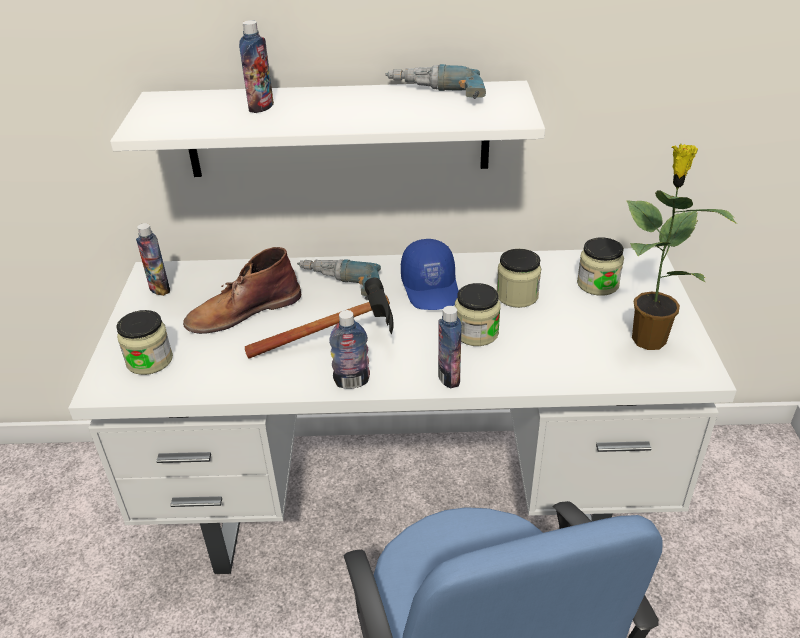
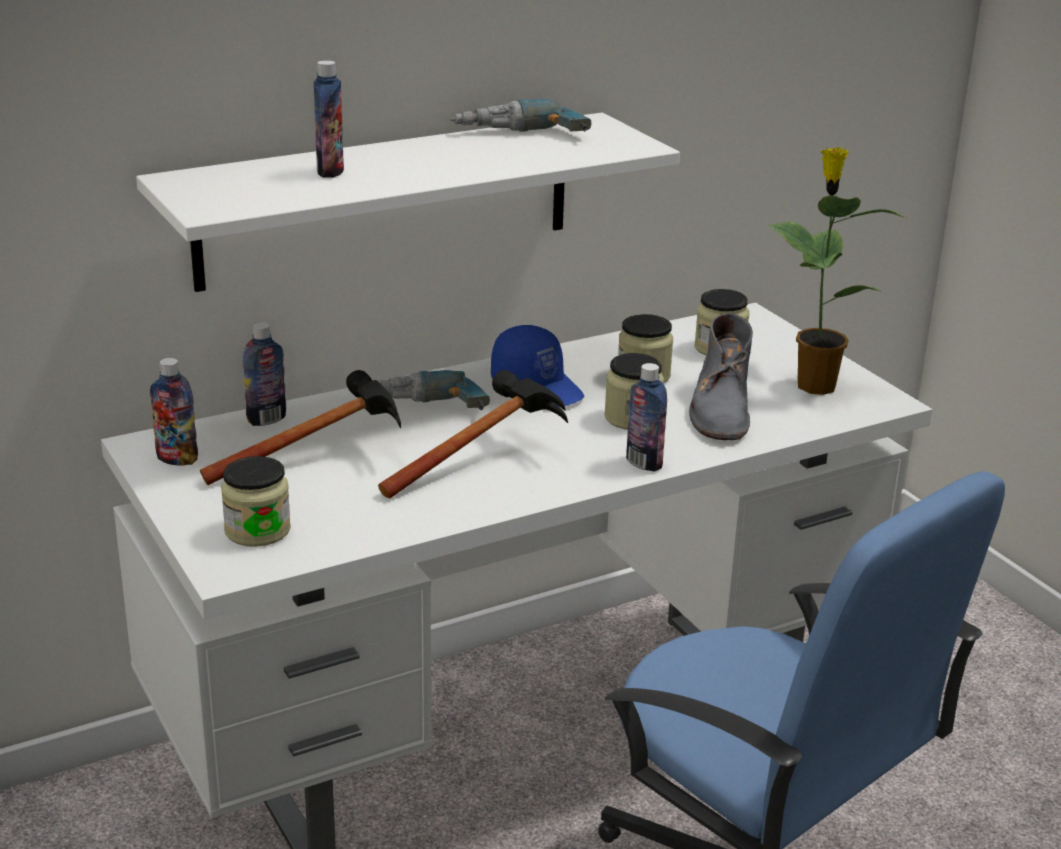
camera: 30 degrees left, 10 degrees down
(243, 311) = (324, 457): brown boot -> hammer
(352, 382) = (539, 491): bottle -> bottle (266, 419)
(551, 342) = (721, 408): none -> grey boot

